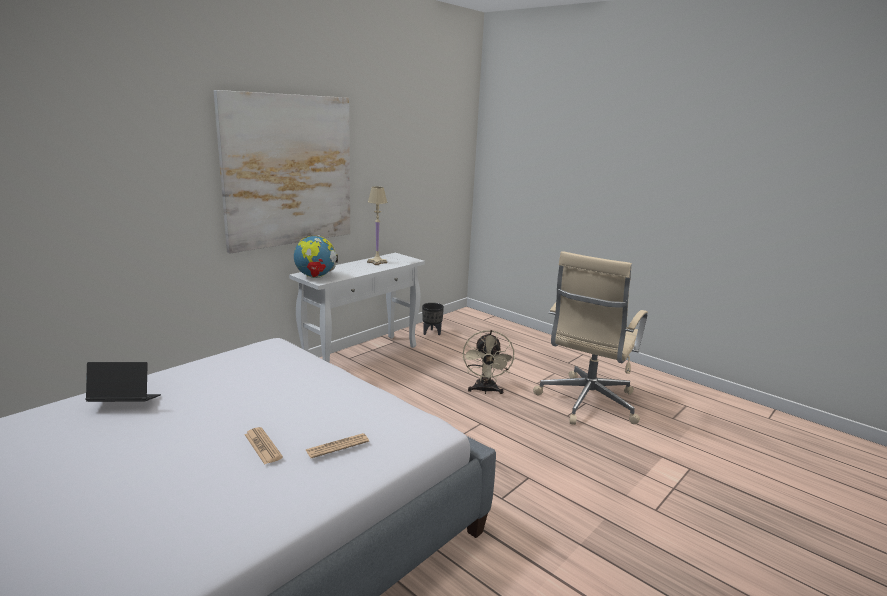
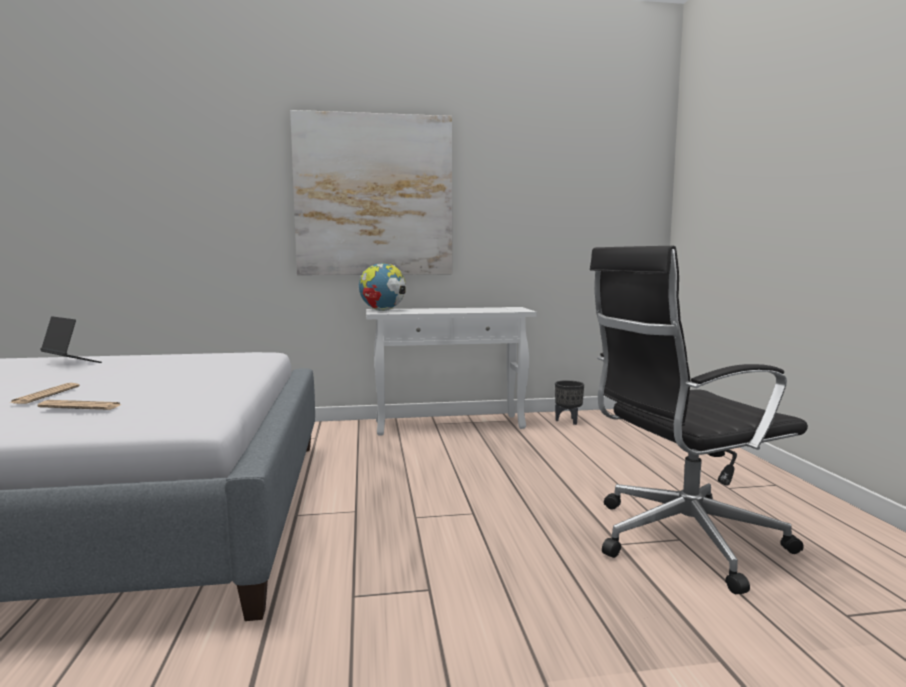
camera: 40 degrees right, 10 degrees down
(377, 262) = (477, 309): beige table lamp -> none
(485, 390) = (539, 485): beige fan -> none
(586, 403) = (681, 540): beige office chair -> black office chair

